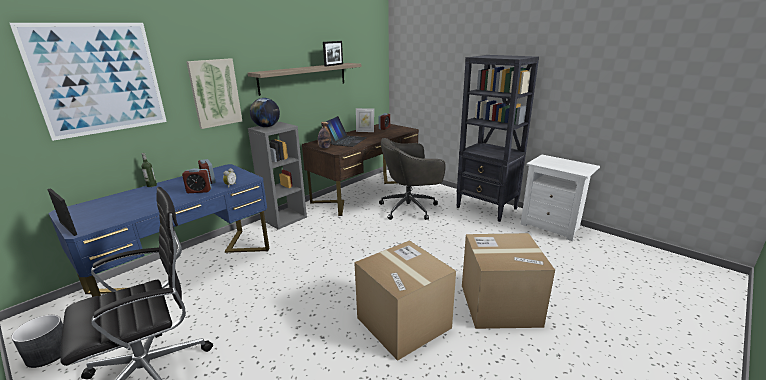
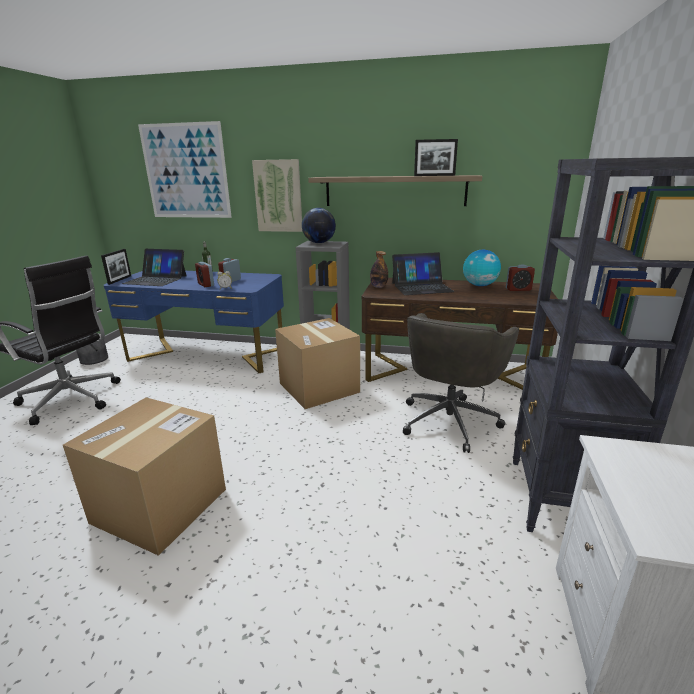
camera: 60 degrees right, 0 degrees up
(120, 210) = (156, 279): none -> laptop
(365, 131) = (480, 285): picture frame -> globe
(410, 208) = (450, 420): grey office chair -> grey office chair turned 105 degrees counterclockwise
(499, 305) = (233, 600): cardboard box -> cardboard box (319, 387)

